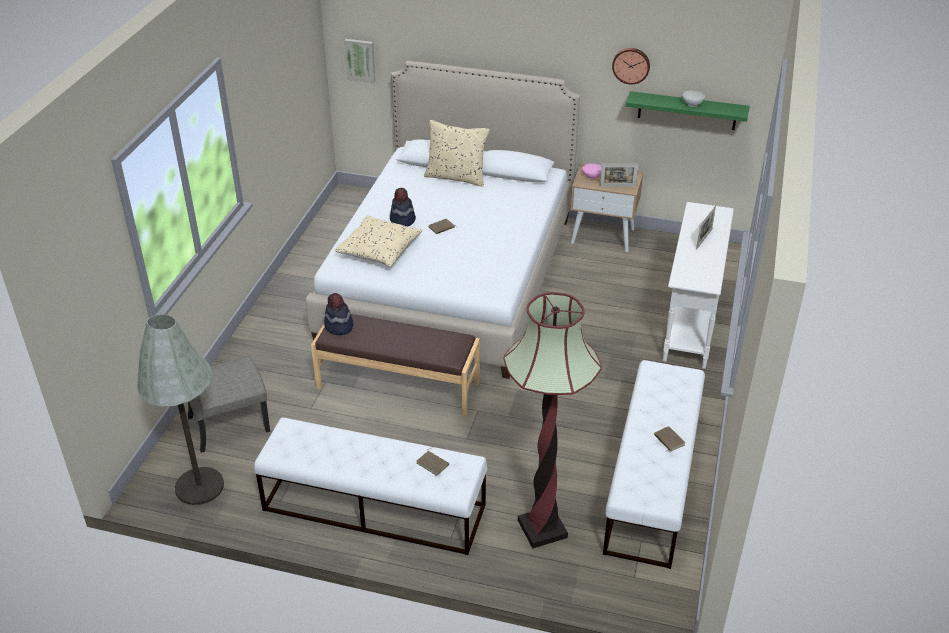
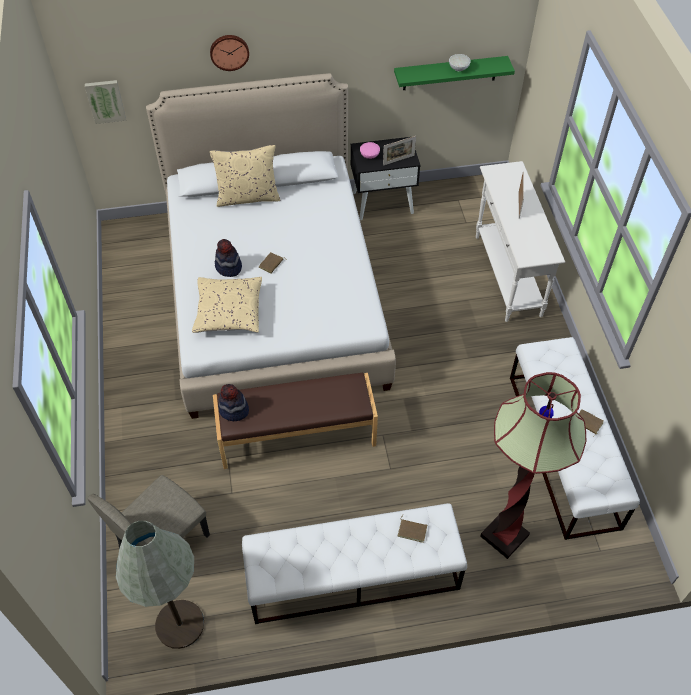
camera: 25 degrees left, 15 degrees up
(603, 236) = (383, 202): beige nightstand -> black nightstand
(631, 65) = (394, 44): wall clock -> wall clock (229, 51)

